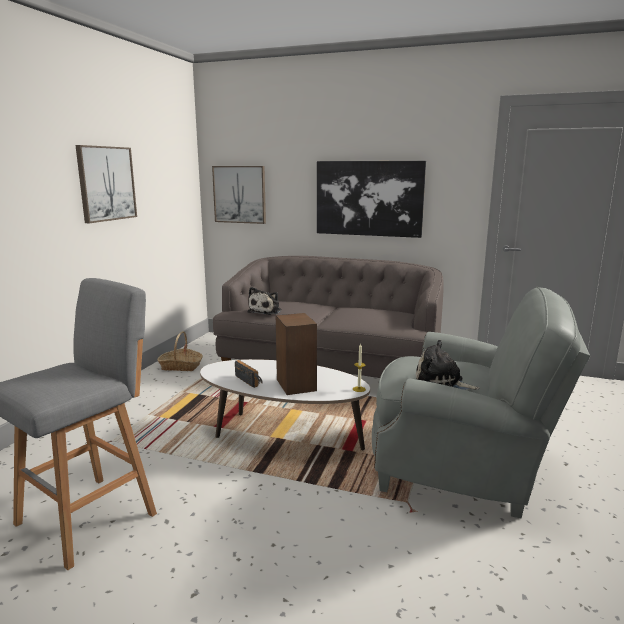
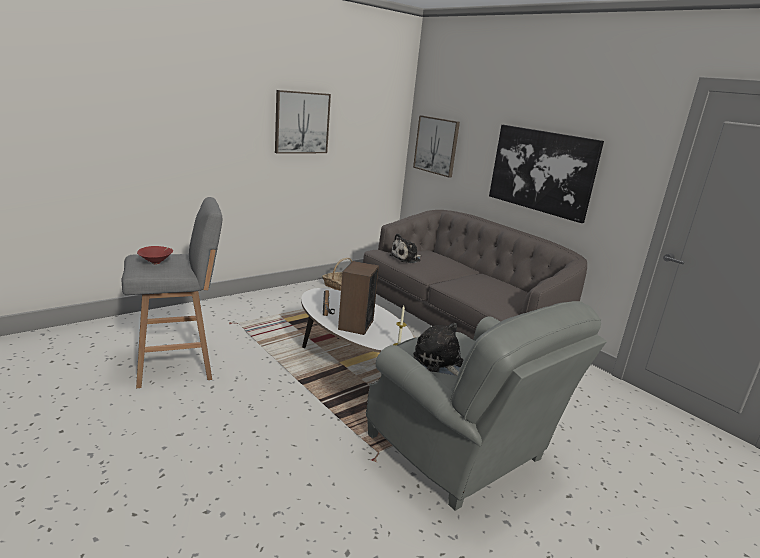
camera: 30 degrees right, 5 degrees up
(52, 381) = (156, 262): none -> red bowl

